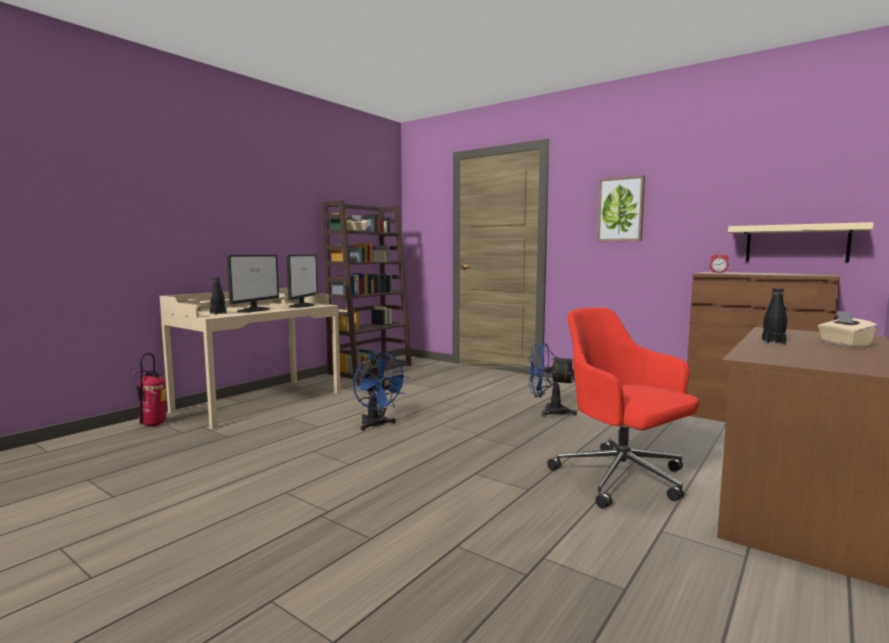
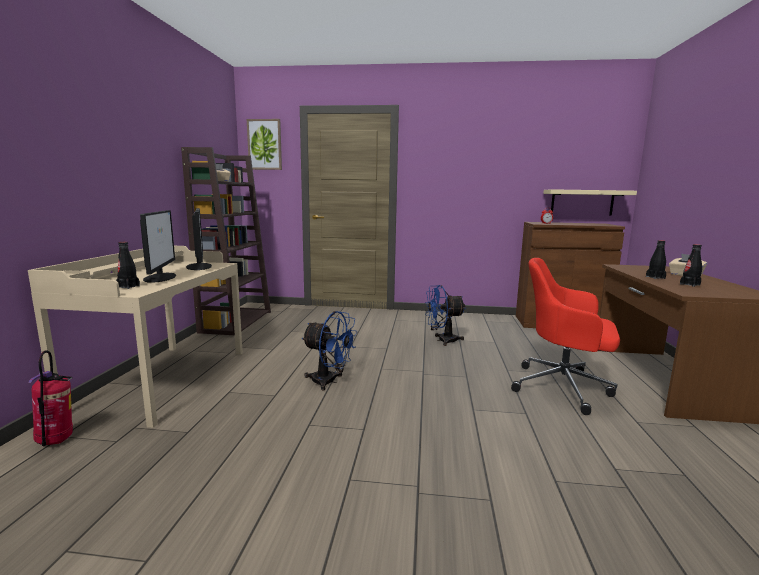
camera: 30 degrees left, 5 degrees up
(620, 209) = (461, 171): picture -> picture (265, 144)
(797, 352) = (689, 284): none -> black bottle

